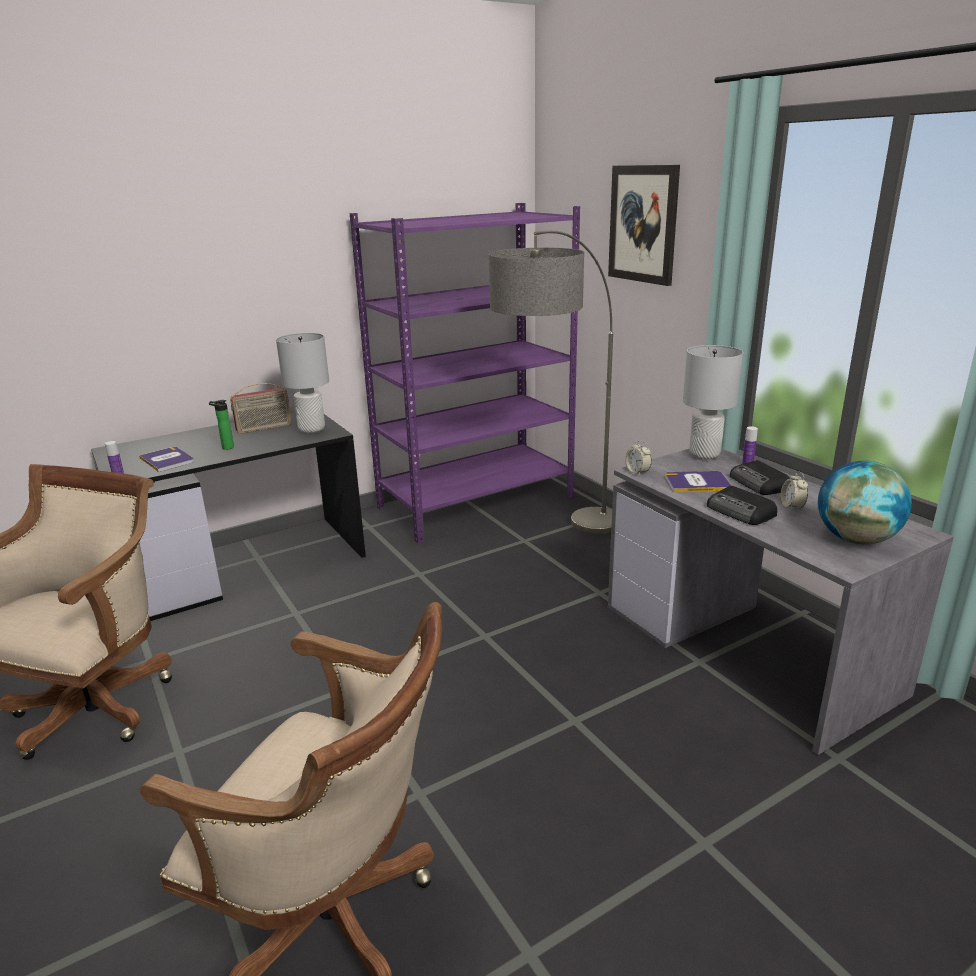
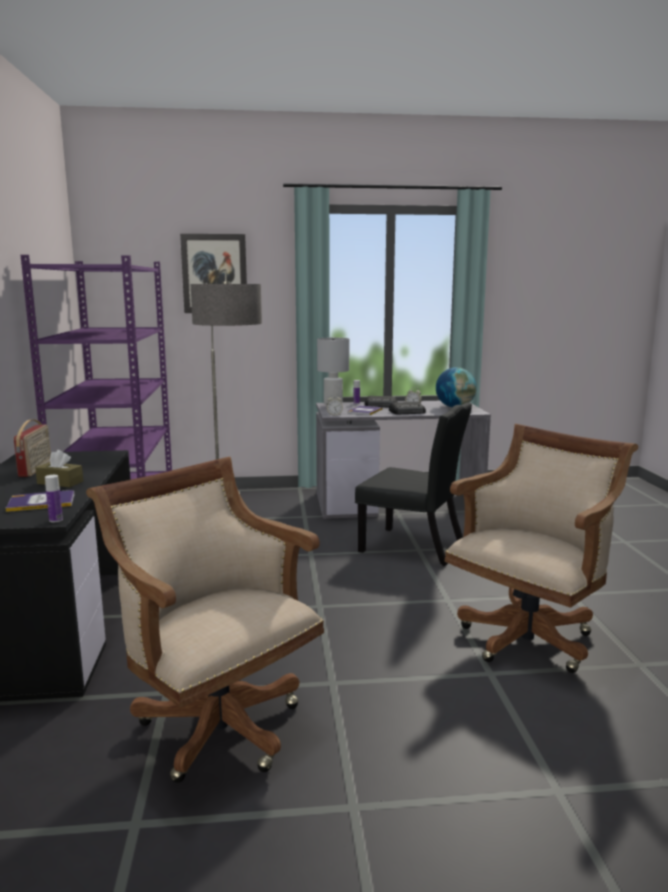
camera: 65 degrees left, 10 degrees down
(226, 448) = (60, 482): bottle -> brown tissue box
(311, 431) = (86, 458): grey table lamp -> none
(579, 710) = (411, 547): none -> black chair

